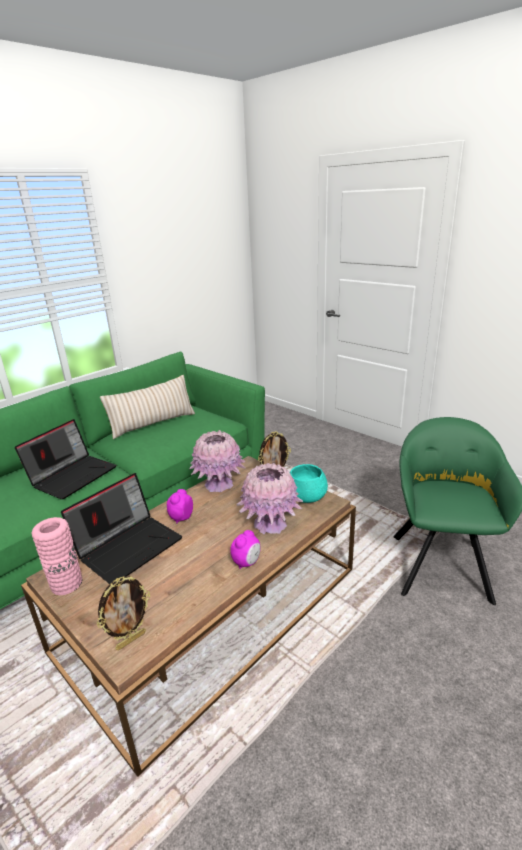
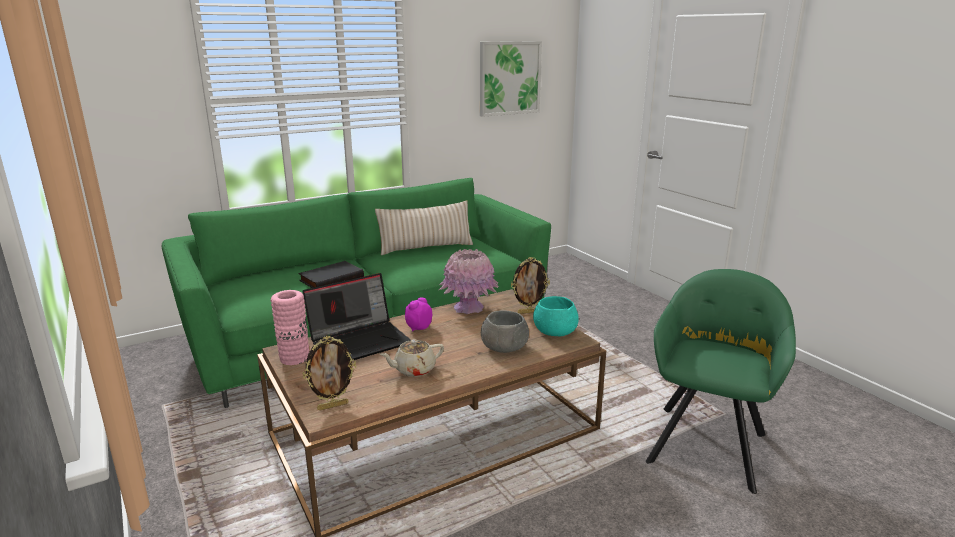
camera: 15 degrees right, 5 degrees down
(73, 475) = (331, 278): laptop -> black book
(197, 255) = (509, 78): none -> picture
(197, 571) = (414, 370): none -> beige teapot
(247, 562) = (465, 372): alarm clock -> none
(270, 524) = (504, 347): pink vase -> grey bowl

